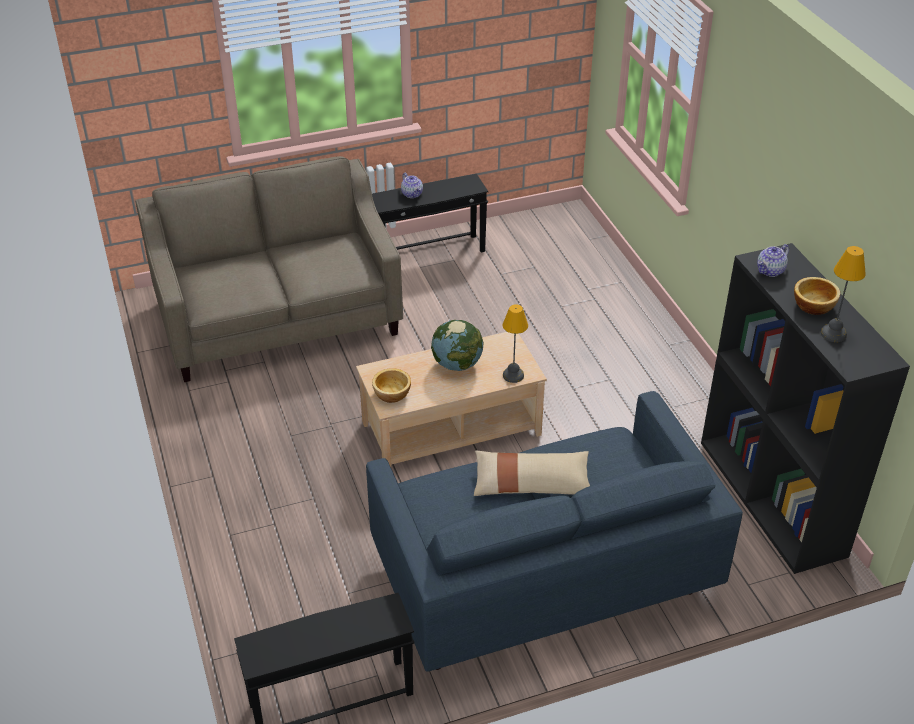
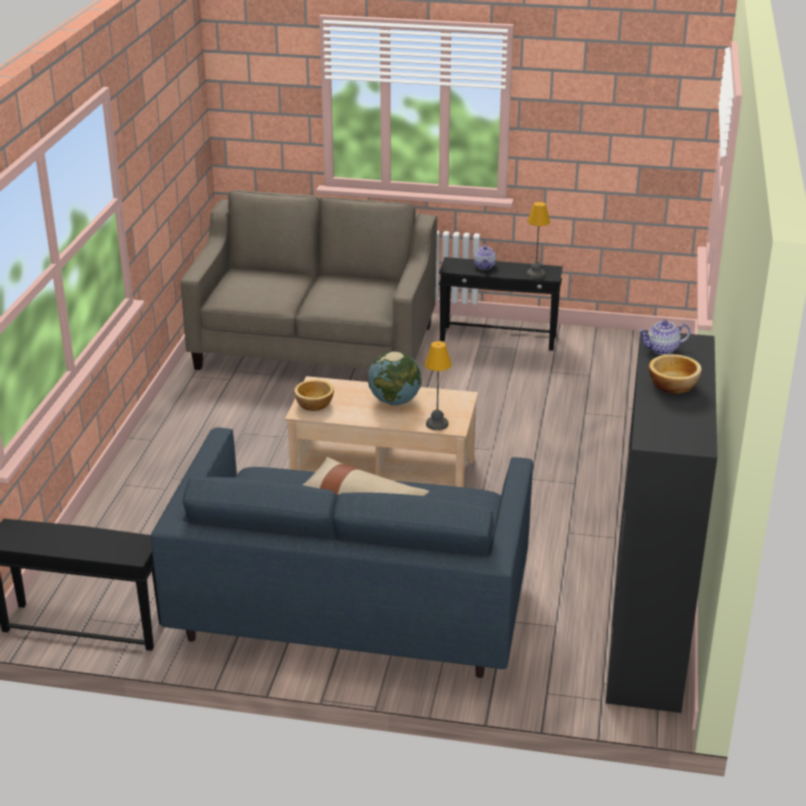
camera: 30 degrees right, 10 degrees down
(834, 334) = (666, 412): table lamp -> table lamp (536, 275)

